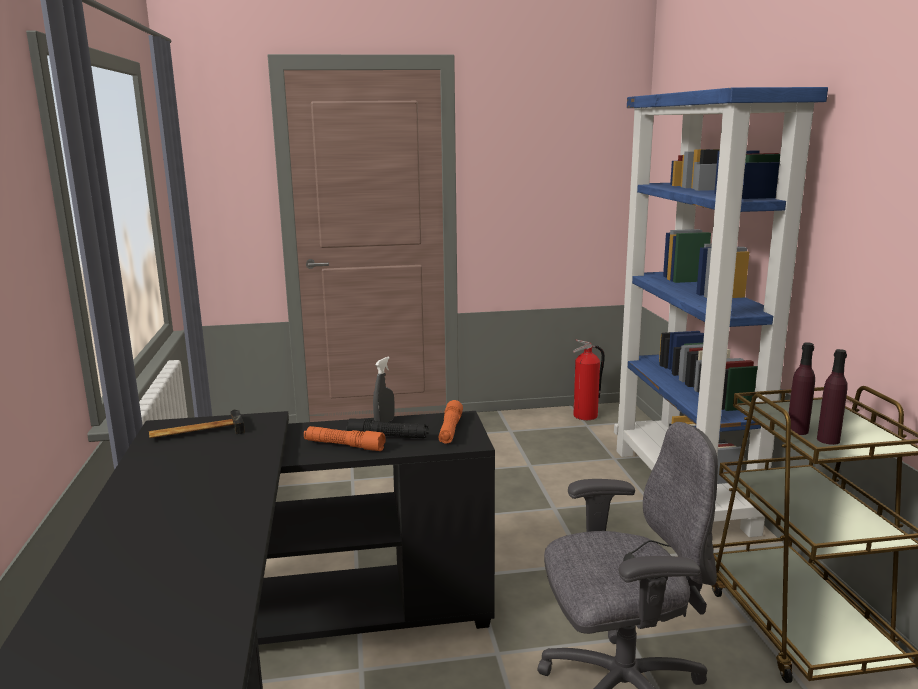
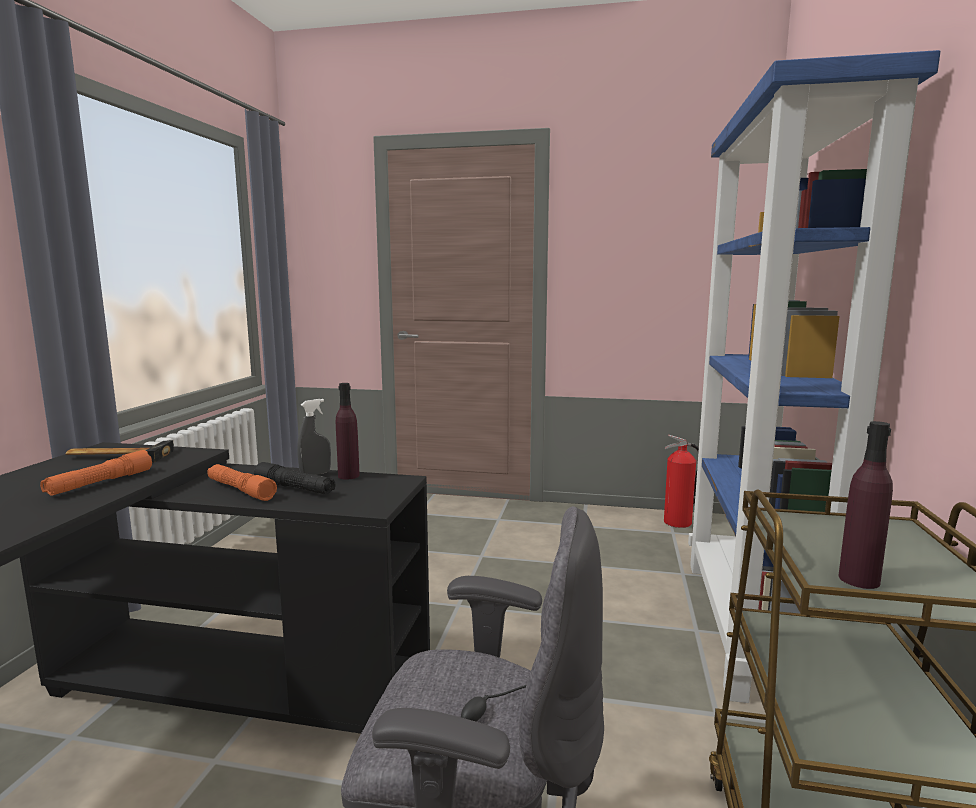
camera: 20 degrees right, 5 degrees down
(450, 430) = (368, 491): orange flashlight -> orange flashlight (100, 483)
(797, 430) = (814, 557): purple bottle -> purple bottle (348, 476)

